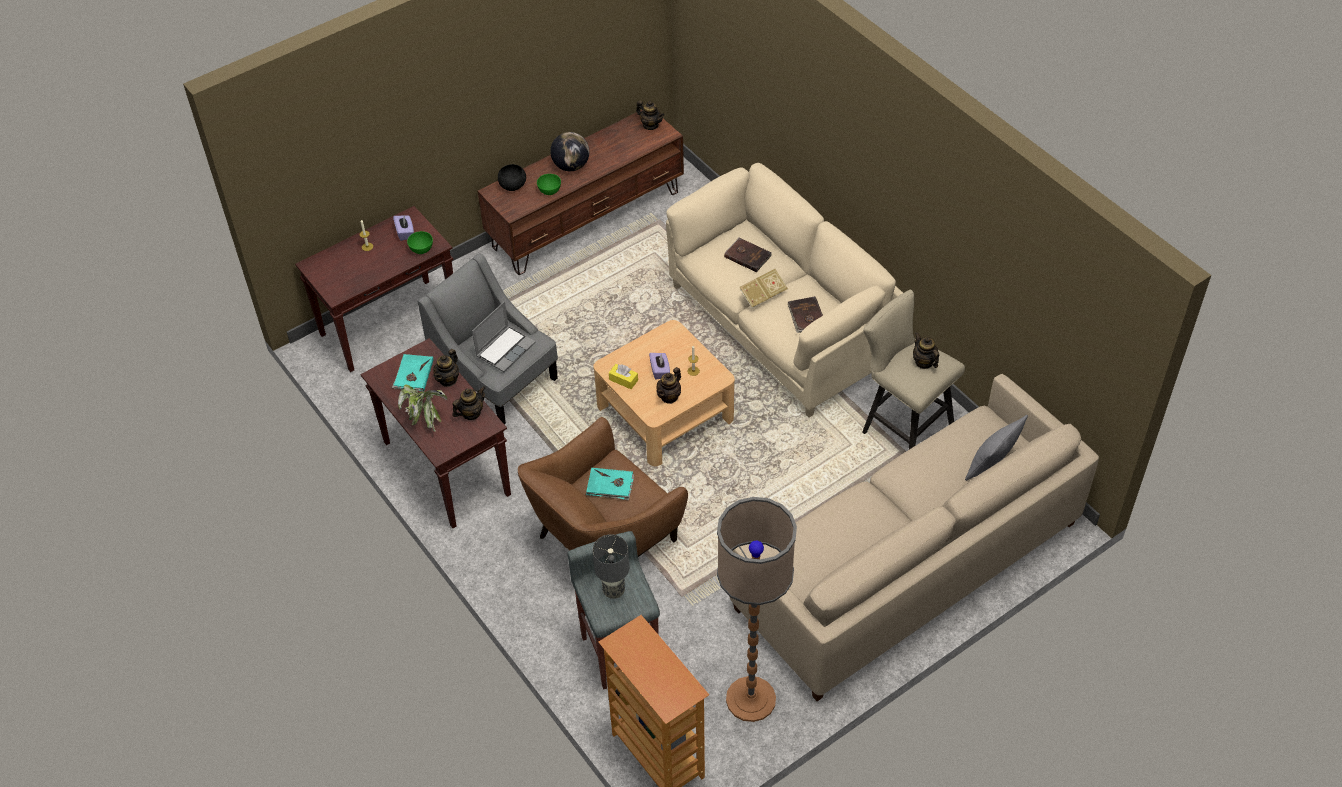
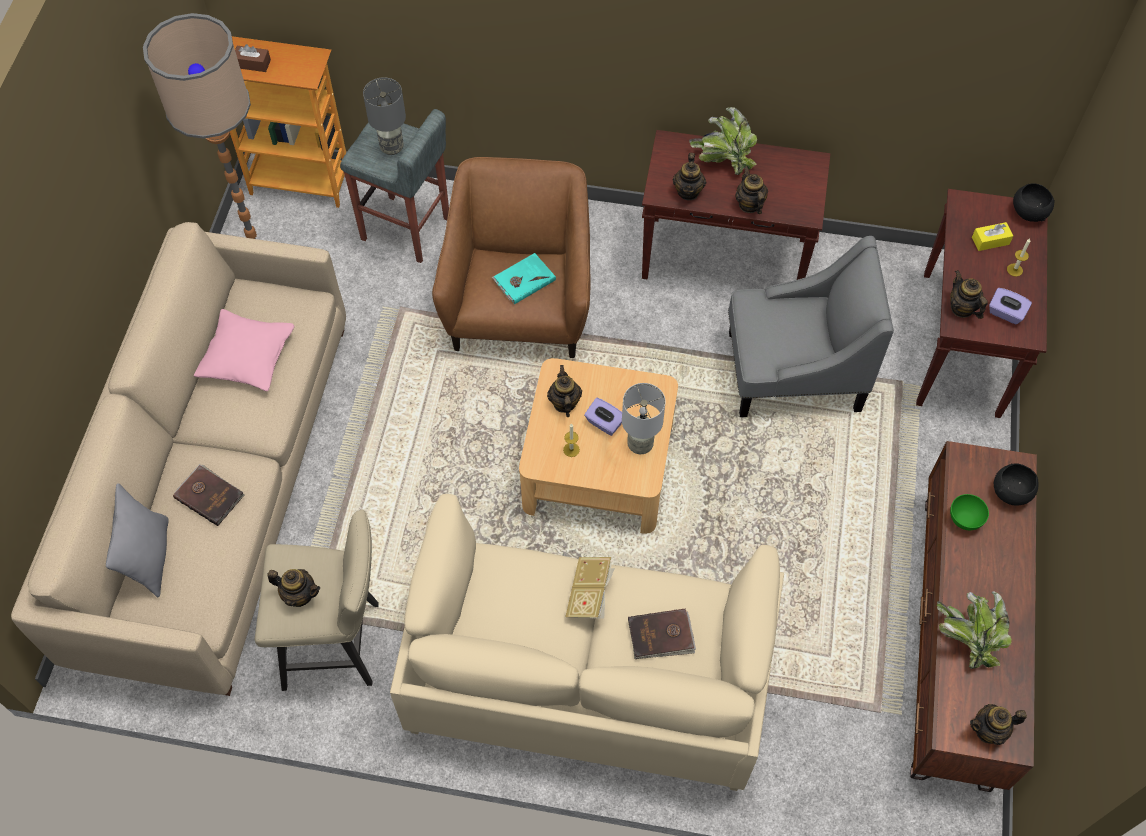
camera: 135 degrees right, 10 degrees up
(313, 266) = (1028, 212): none -> black bowl
(413, 374) = (785, 186): turquoise book -> none
(422, 249) = (962, 308): green bowl -> teapot
(505, 349) = (775, 327): laptop -> none
(571, 166) = (991, 577): globe -> none
(614, 155) = (966, 638): none -> potted plant
(623, 380) = (627, 385): yellow tissue box -> yellow tissue box (990, 241)
(654, 347) = (639, 445): none -> grey table lamp
(666, 673) = (252, 64): none -> brown tissue box
(806, 316) = (512, 602): brown book -> brown book (209, 495)
(838, 543) = (247, 357): none -> pink pillow

